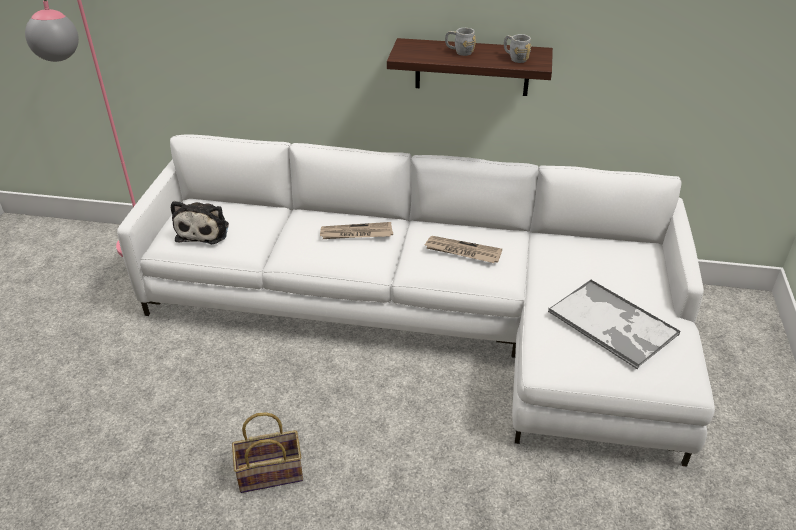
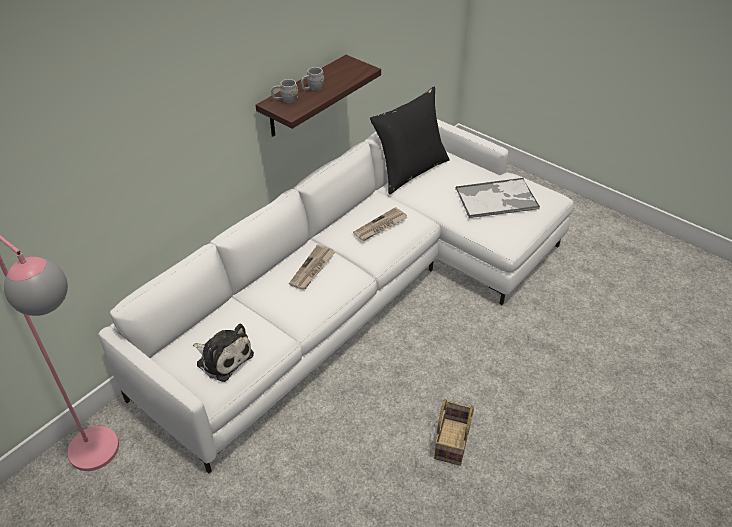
camera: 60 degrees left, 5 degrees up
(515, 58) = (347, 73): grey mug -> grey mug (285, 100)
(587, 240) = (410, 170): none -> black pillow

